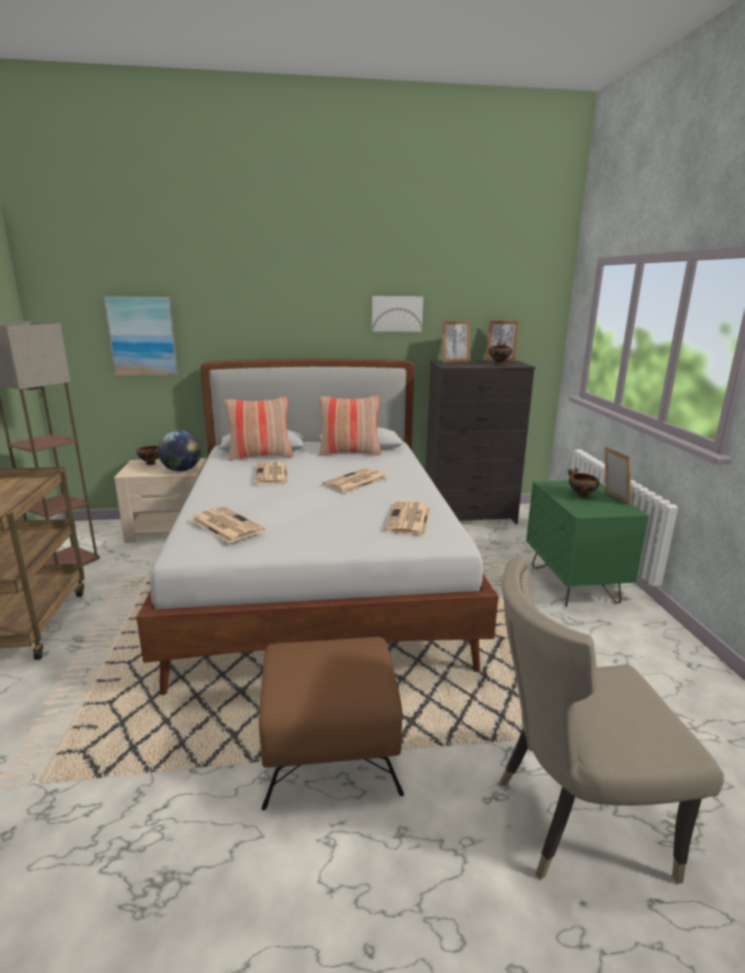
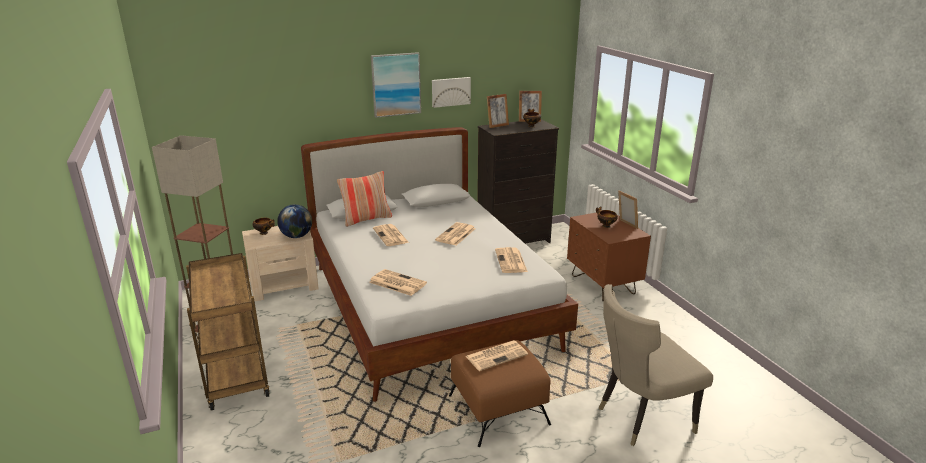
camera: 15 degrees left, 5 degrees up
(142, 336) = (249, 129): picture -> picture (396, 84)
(329, 656) = (497, 355): none -> newspaper
(350, 453) = (432, 207): pillow -> none
(573, 584) = (603, 285): green nightstand -> brown nightstand

